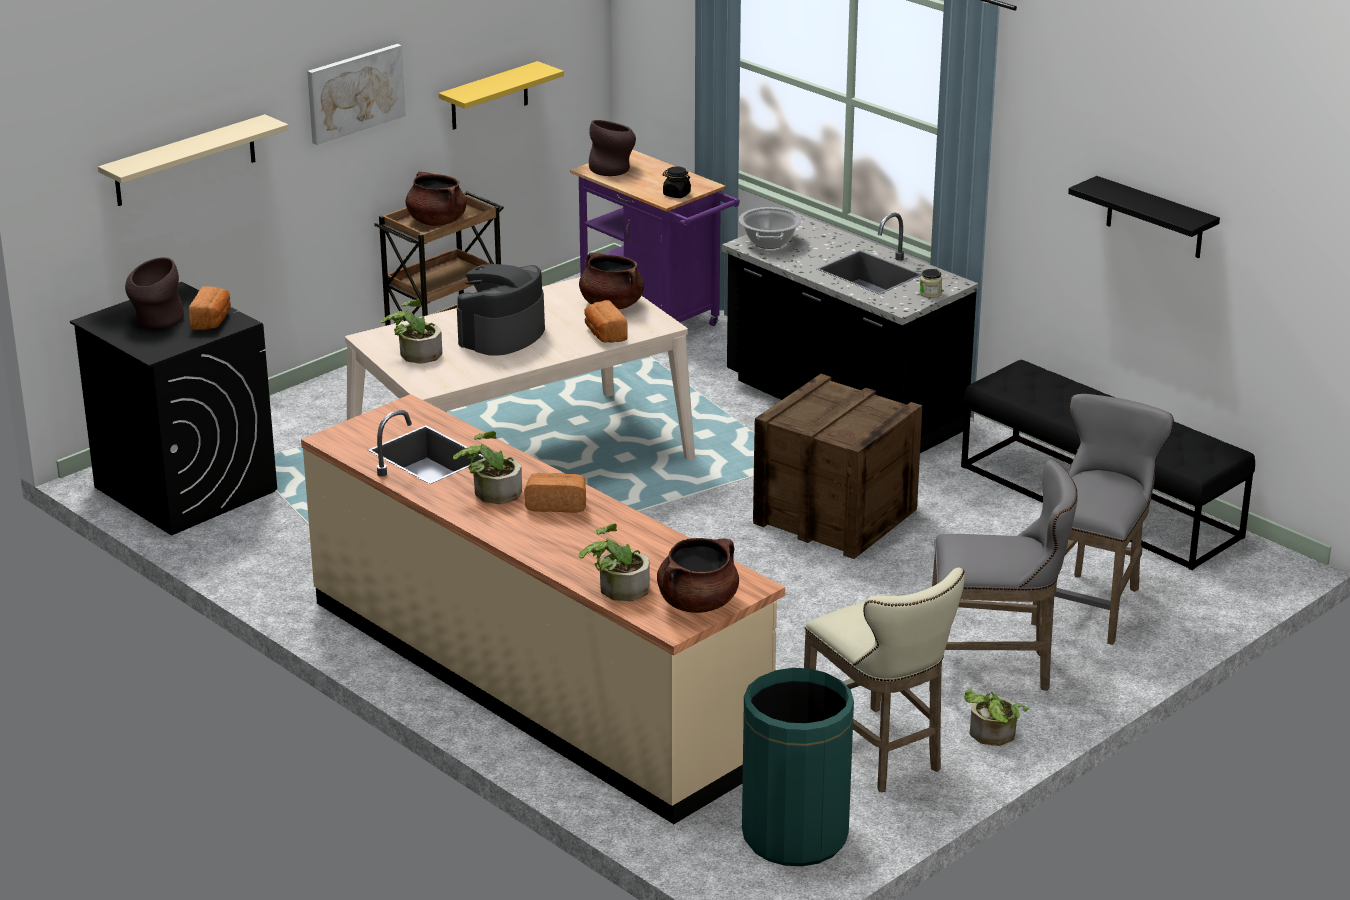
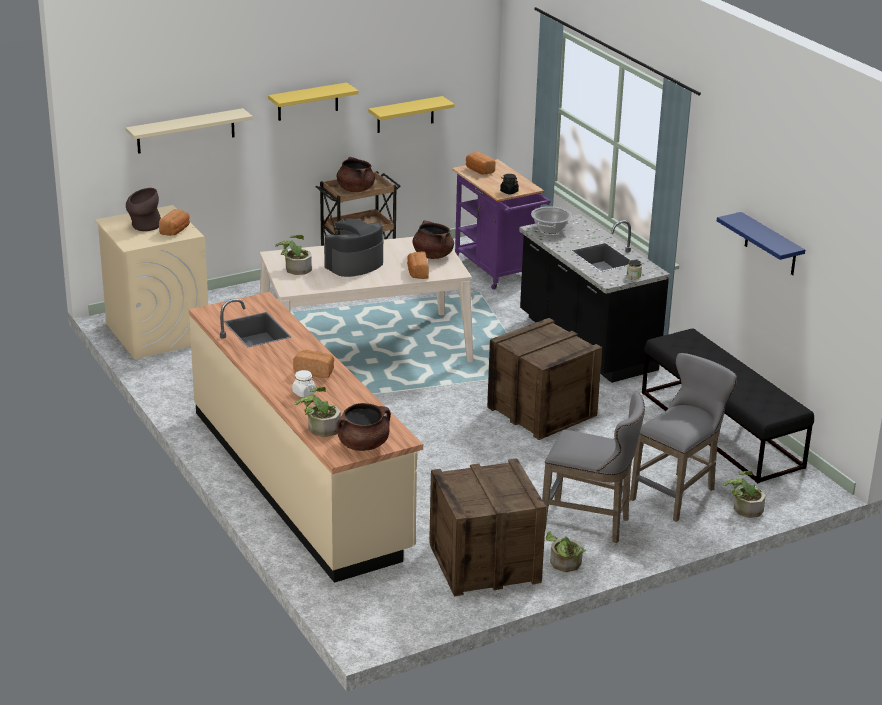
camera: 15 degrees right, 0 degrees up
(184, 488) = (156, 332): black washing machine -> beige washing machine
(355, 93) = (308, 102): picture -> yellow shelf
(491, 492) = (280, 358): potted plant -> potted plant (744, 508)
(560, 539) = (303, 393): none -> white jar
(613, 169) = (479, 170): brown vase -> bread
(795, 836) = (404, 603): green trash can -> none
(878, 755) = (484, 563): beige stool -> crate
(1155, 218) = (770, 245): black shelf -> blue shelf

